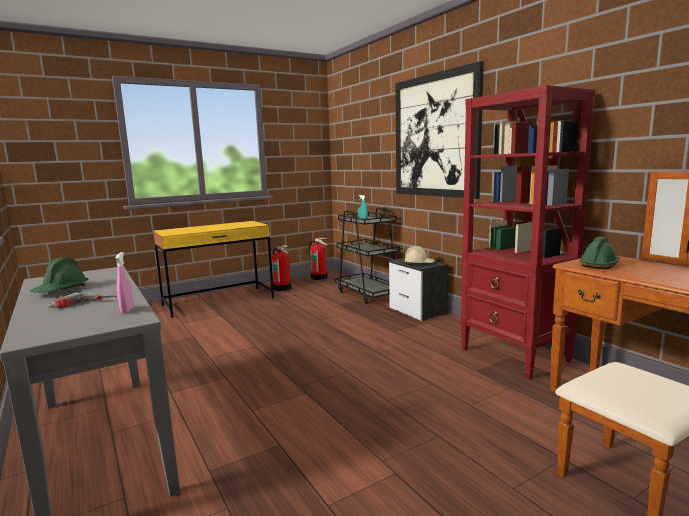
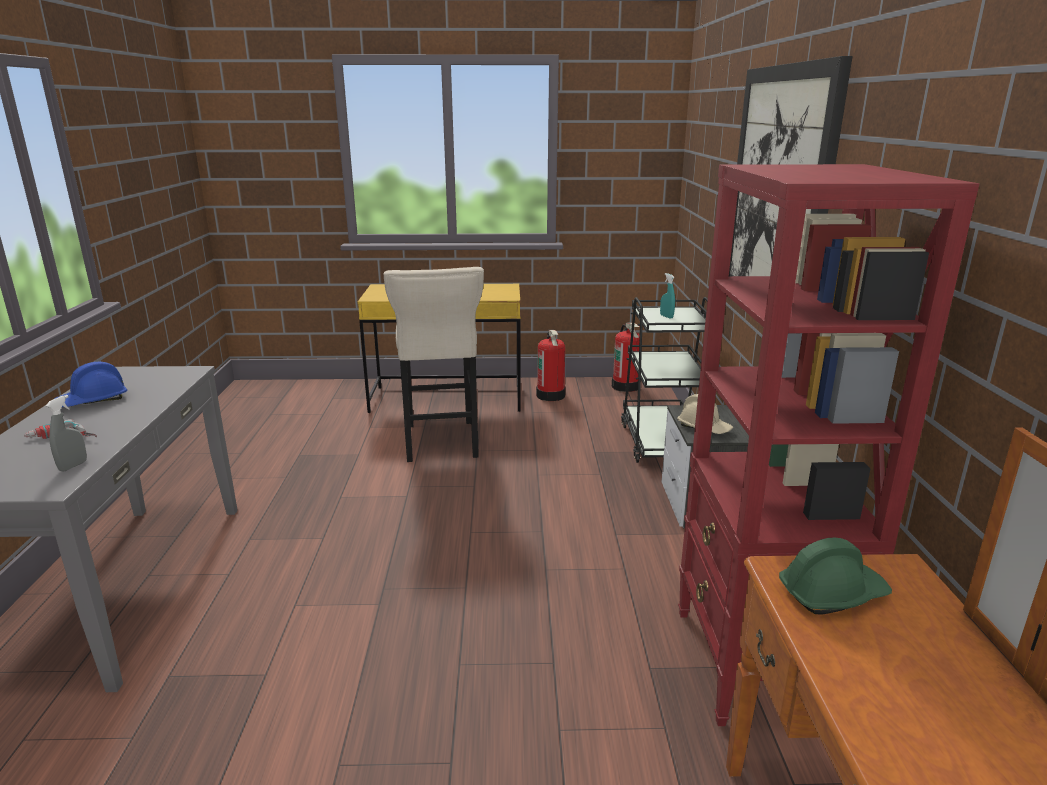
camera: 30 degrees right, 10 degrees up
(61, 290) = (93, 401): green hard hat -> blue hard hat
(127, 310) = (73, 466): pink spray bottle -> grey spray bottle
(244, 320) = (441, 443): none -> beige stool

